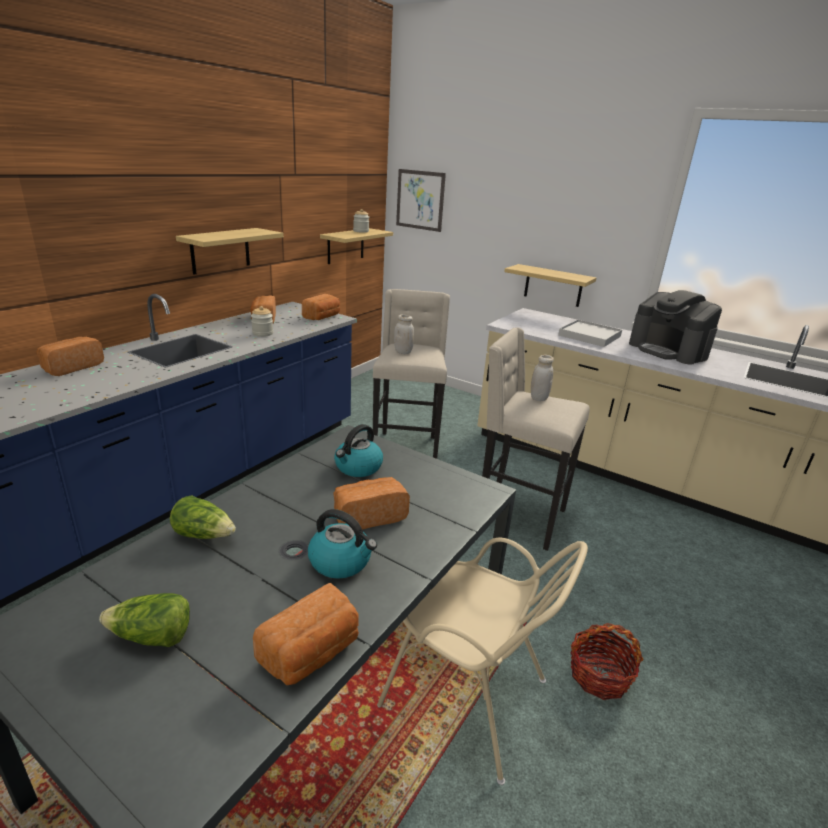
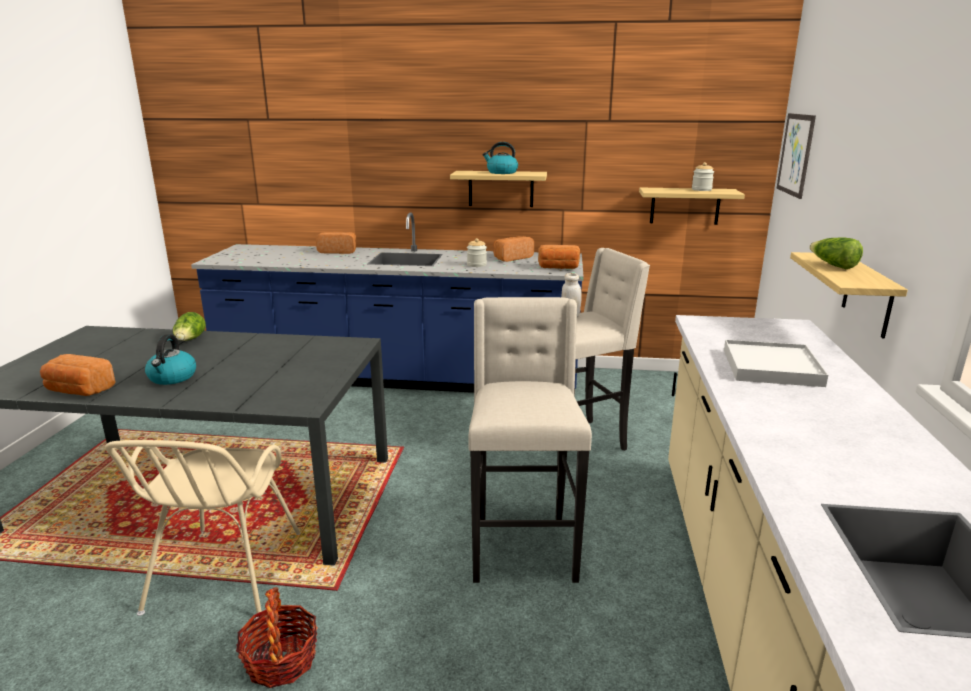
camera: 65 degrees right, 5 degrees down
(152, 637) = (92, 355): lettuce -> lettuce (832, 265)
(358, 467) = (307, 356): kettle -> kettle (501, 172)
(368, 516) = (234, 373): bread -> none
(538, 398) = (546, 393): white jar -> none
(668, 350) = (835, 427): coffee machine -> none

